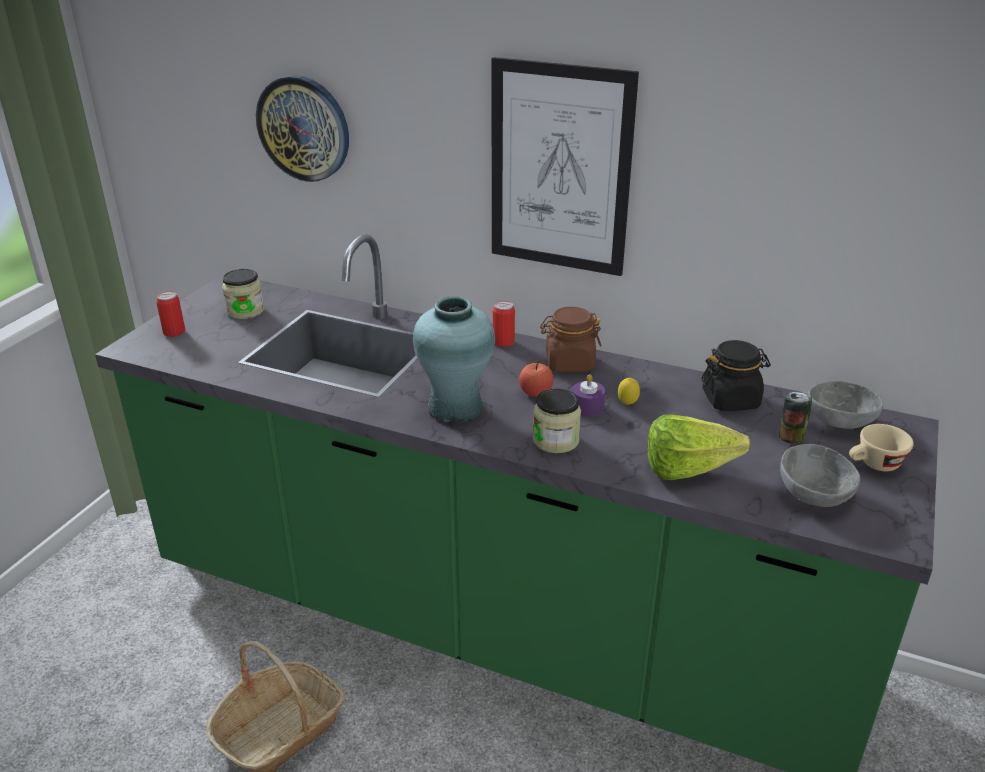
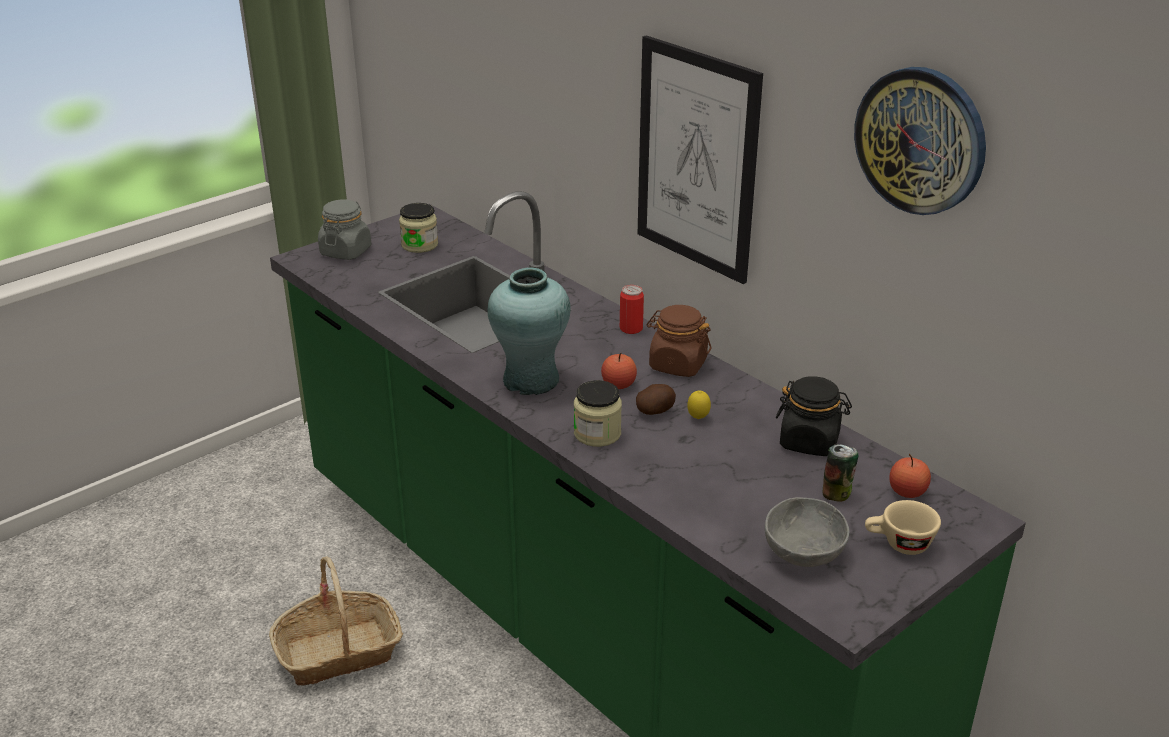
camera: 25 degrees right, 0 degrees up
(174, 332) = (346, 251): can -> grey jar
(304, 128) = (498, 75): wall clock -> wall clock (920, 140)
(587, 407) = (655, 411): purple candle -> potato
(696, 471) = (706, 498): lettuce -> none
(838, 420) = (907, 492): grey bowl -> apple

